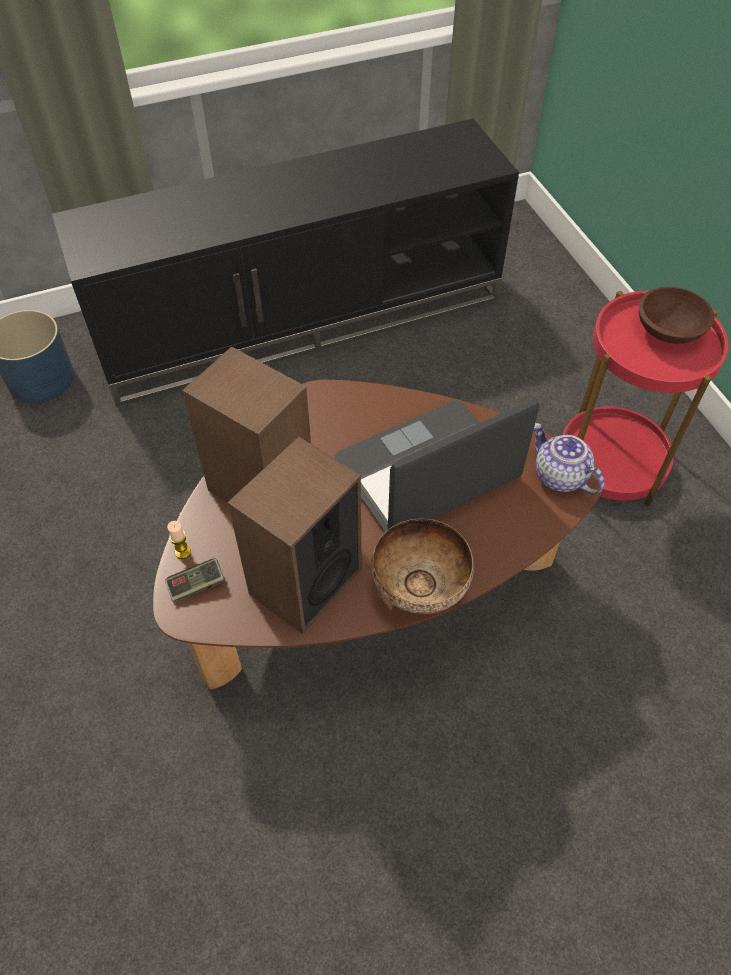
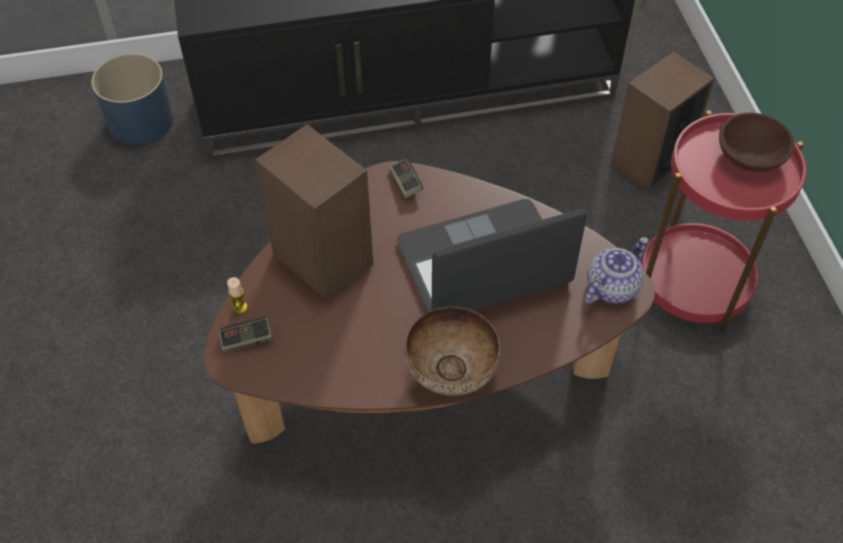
camera: 10 degrees right, 0 degrees up
(304, 581) = (346, 350): speaker -> speaker (649, 161)
(331, 401) = (405, 184): none -> game controller
(559, 476) = (611, 286): teapot -> teapot turned 75 degrees clockwise

